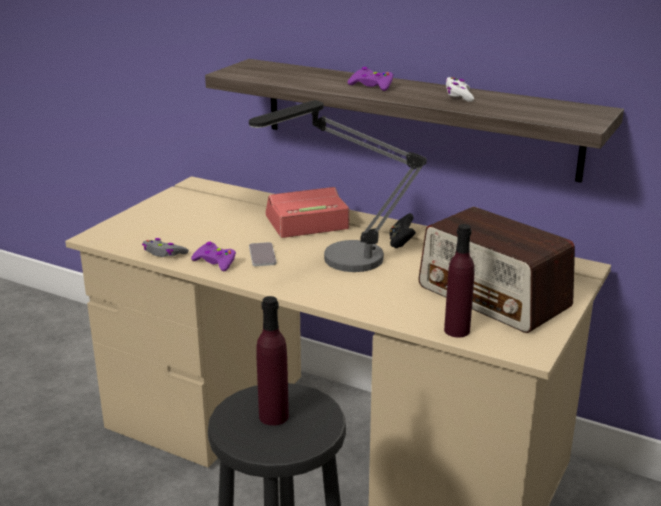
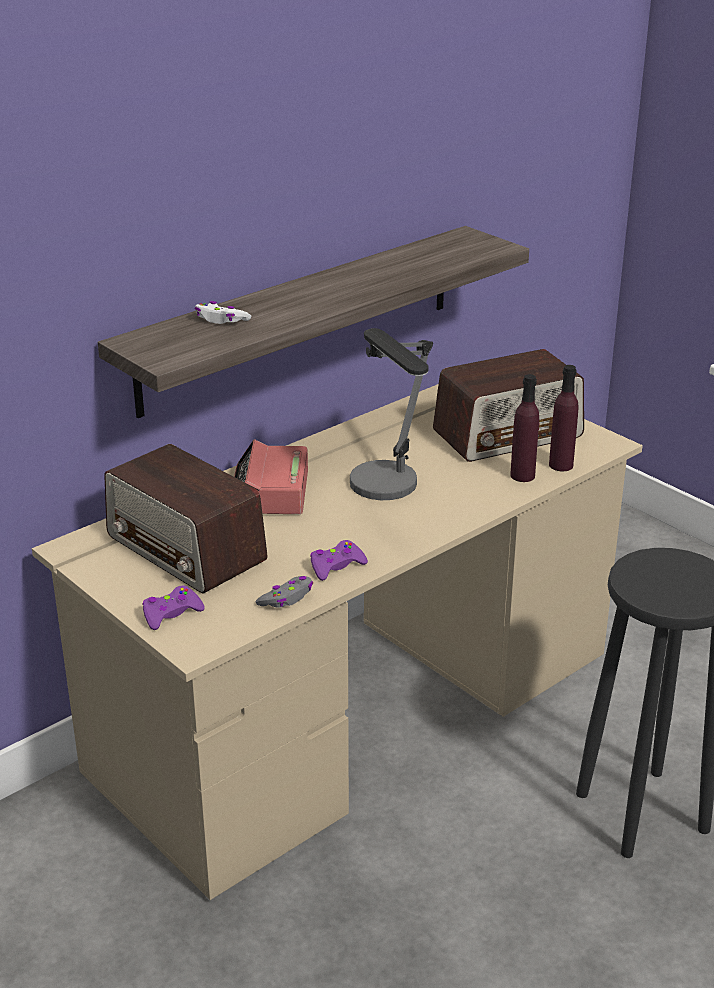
camera: 70 degrees left, 5 degrees up
(212, 213) = (186, 549): none -> radio
(262, 255) = (338, 534): phone -> none
(273, 416) = (668, 581): purple bottle -> purple bottle (522, 476)
(371, 86) = (302, 299): purple game controller -> purple game controller (171, 614)
(401, 242) = (362, 450): black game controller -> none
(458, 95) = (375, 271): white game controller -> white game controller (221, 320)

